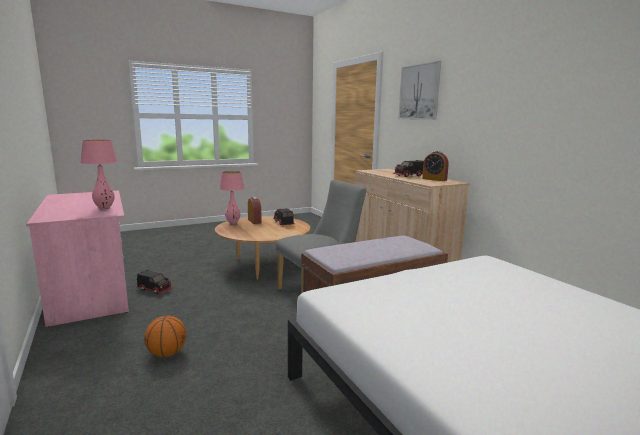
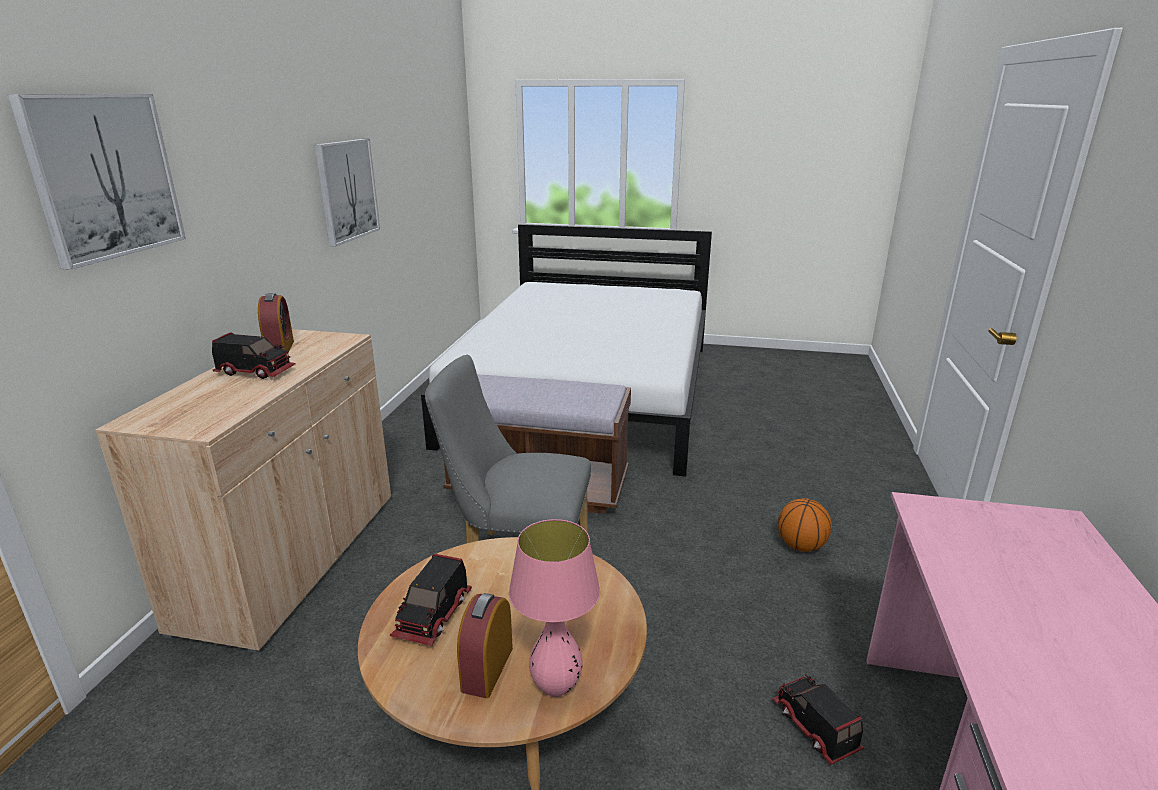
camera: 140 degrees left, 10 degrees up
(104, 208) = (956, 548): pink table lamp -> none
(579, 117) = (347, 190): none -> picture

